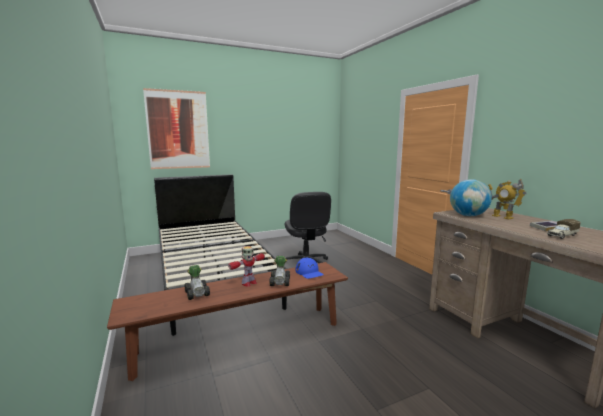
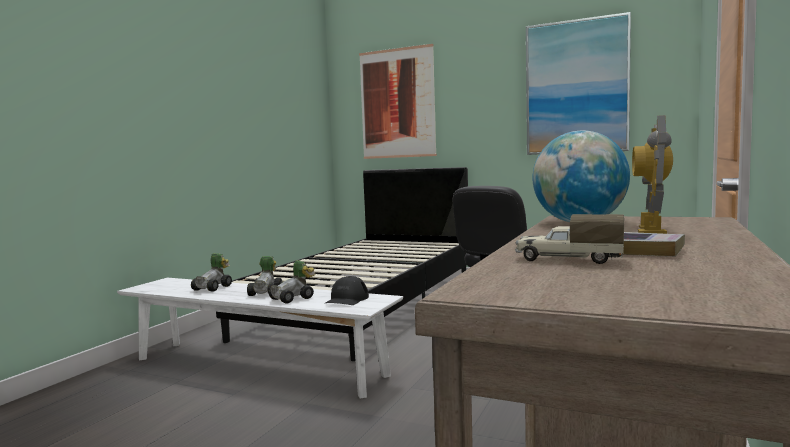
camera: 50 degrees right, 5 degrees down
(241, 338) = (256, 367): brown bench -> white bench
(248, 283) = (267, 292): toy robot -> toy car
(290, 131) = (576, 87): none -> picture
(309, 272) = (346, 299): blue cap -> black cap

